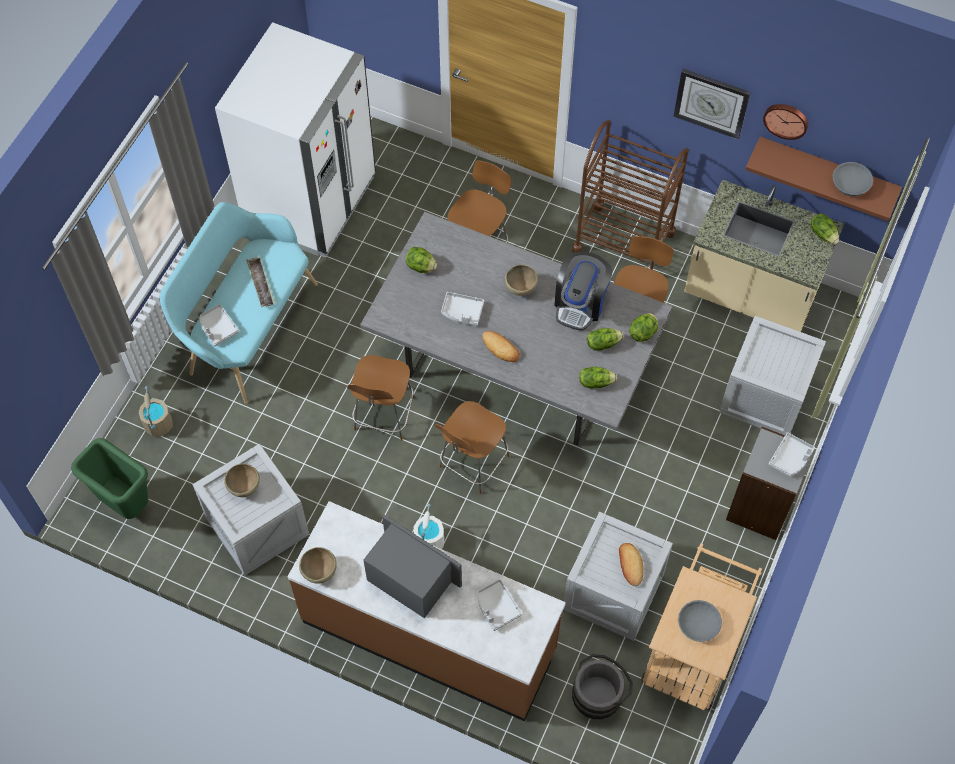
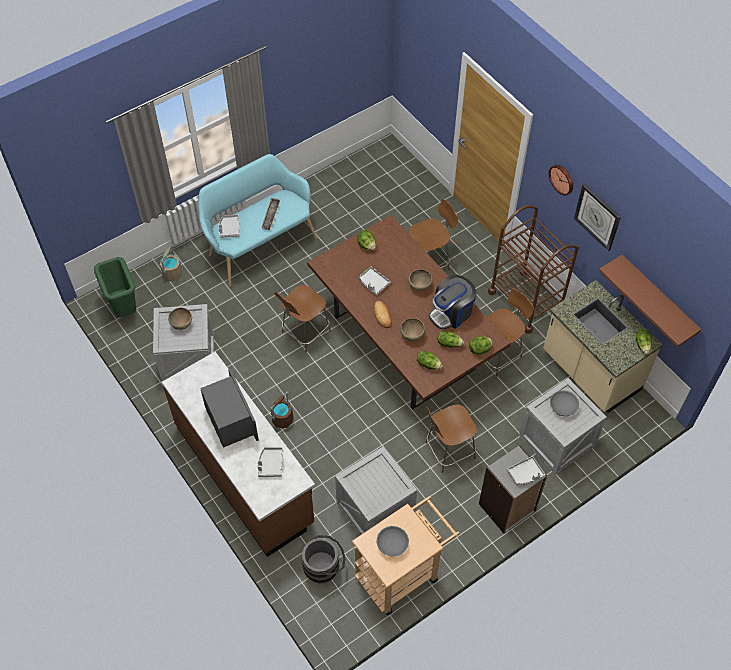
camera: 30 degrees right, 5 degrees down
(310, 202) = (345, 190): white fridge -> none
(319, 571) = (181, 388): brown bowl -> brown bowl (412, 335)
(429, 540) = (282, 419): white bucket -> brown bucket
(472, 463) = (339, 387): brown stool -> brown stool (448, 451)
(515, 368) = (404, 344): grey dining table -> brown dining table
(630, 565) = (381, 489): bread -> none
(786, 120) = (639, 247): wall clock -> wall clock (562, 179)
(850, 184) = (665, 311): grey bowl -> grey bowl (563, 406)

